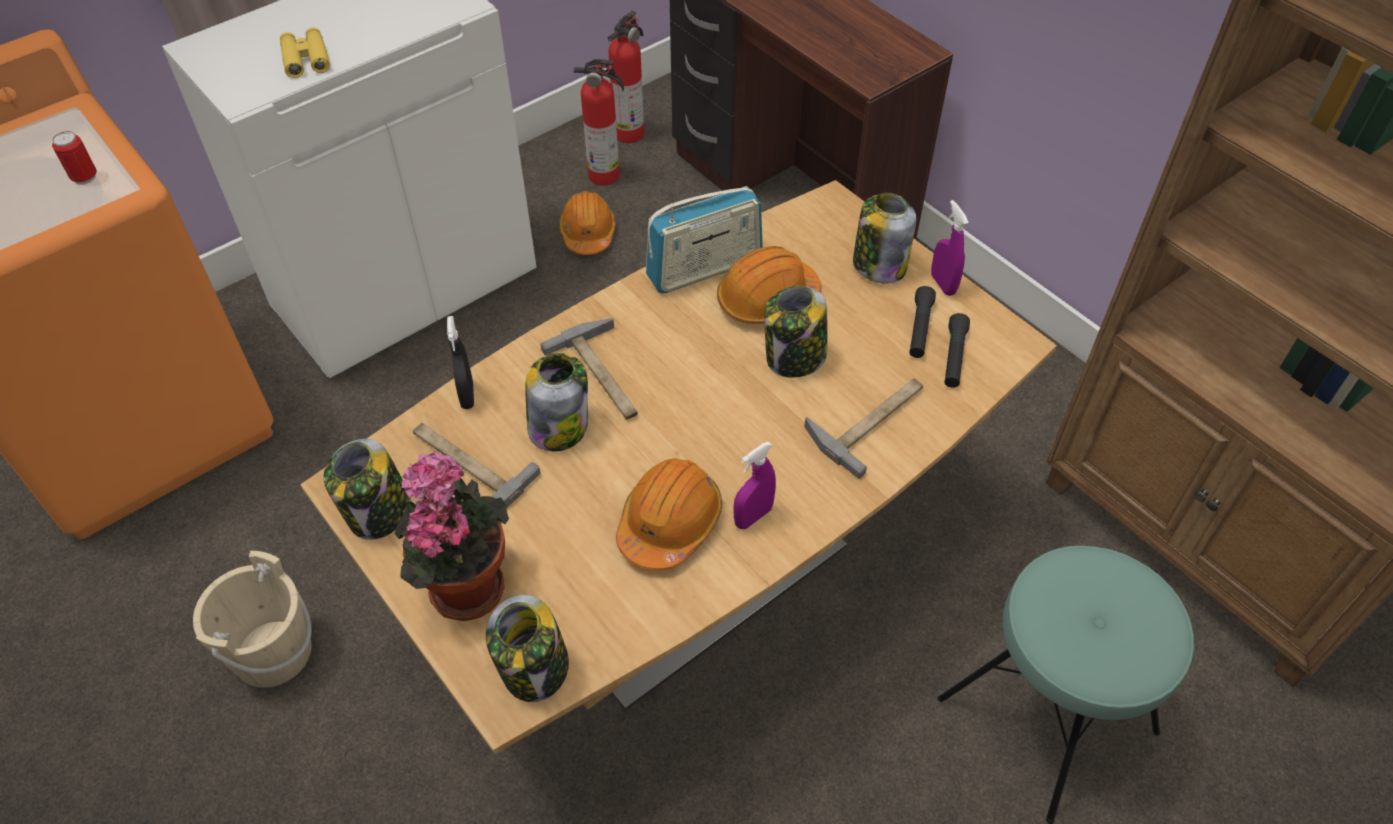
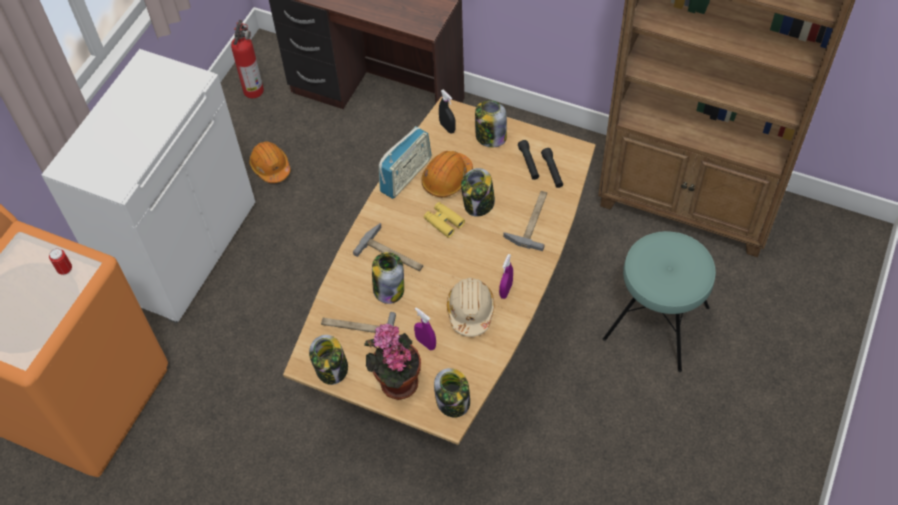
camera: 25 degrees left, 5 degrees up
(273, 652) = (256, 479): beige bucket -> none
(306, 59) = (134, 149): yellow binoculars -> yellow binoculars (444, 222)
(467, 395) = (333, 294): black spray bottle -> black spray bottle (447, 127)
(606, 175) = (257, 124): fire extinguisher -> none
(669, 523) = (470, 310): orange hard hat -> beige hard hat
(943, 284) = (526, 134): purple spray bottle -> purple spray bottle (425, 343)

